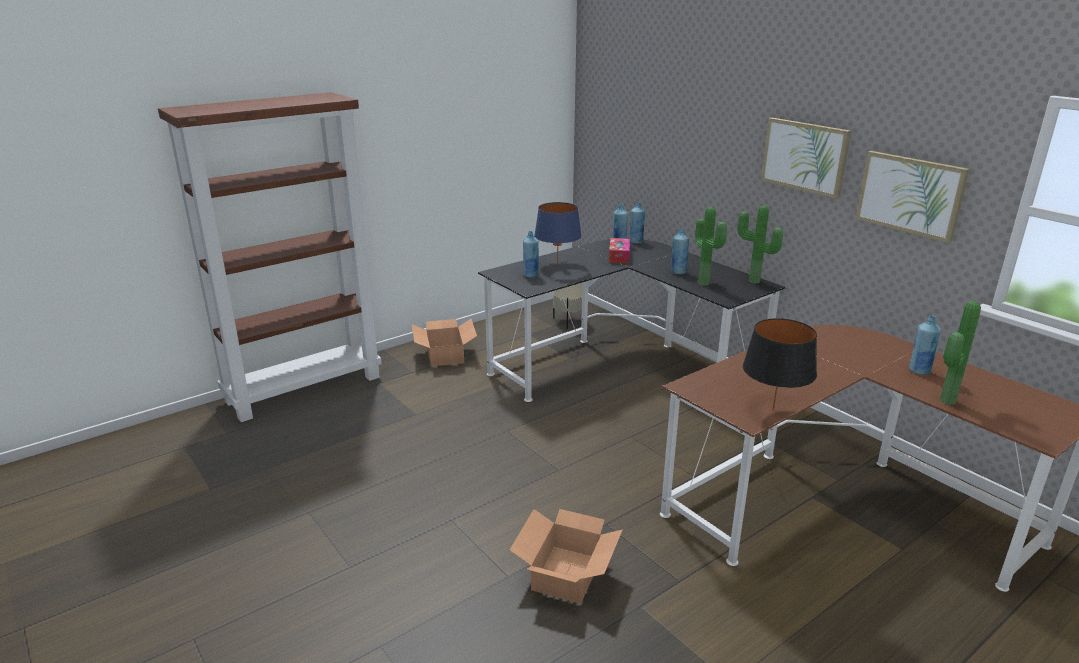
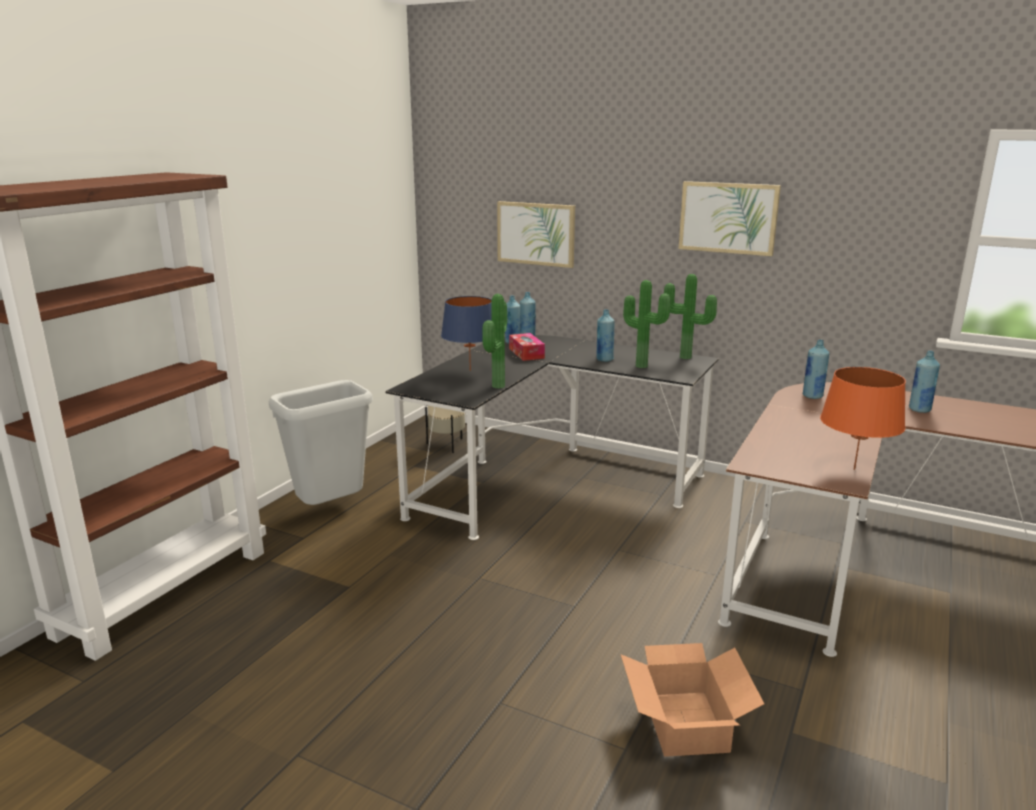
camera: 25 degrees left, 5 degrees down
(446, 355) = (331, 508): cardboard box -> grey trash can
(531, 275) = (452, 385): blue bottle -> blue bottle (812, 396)
(773, 410) = (854, 469): black table lamp -> orange table lamp
(910, 195) = (852, 242): picture -> picture (536, 233)
(944, 400) = (970, 429): potted plant -> potted plant (495, 386)

